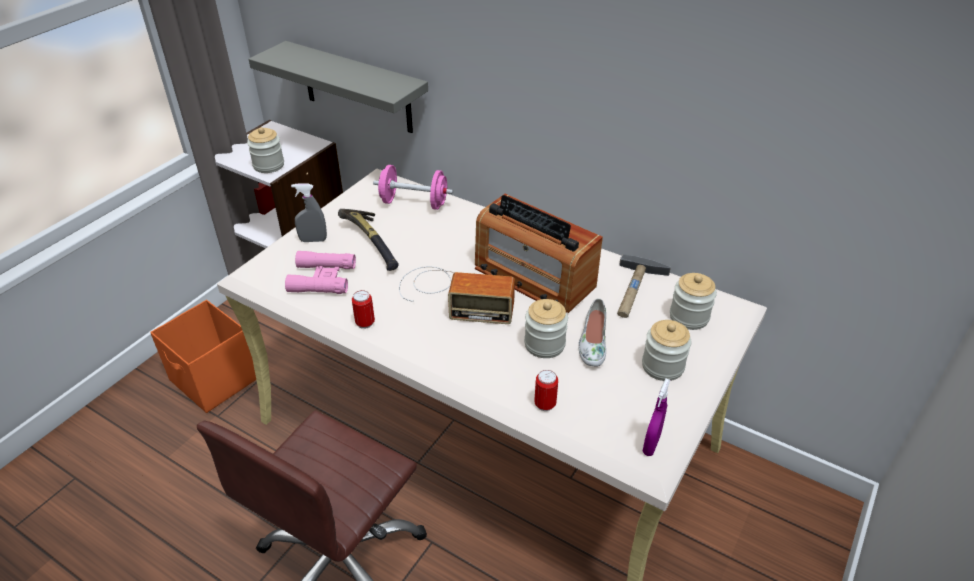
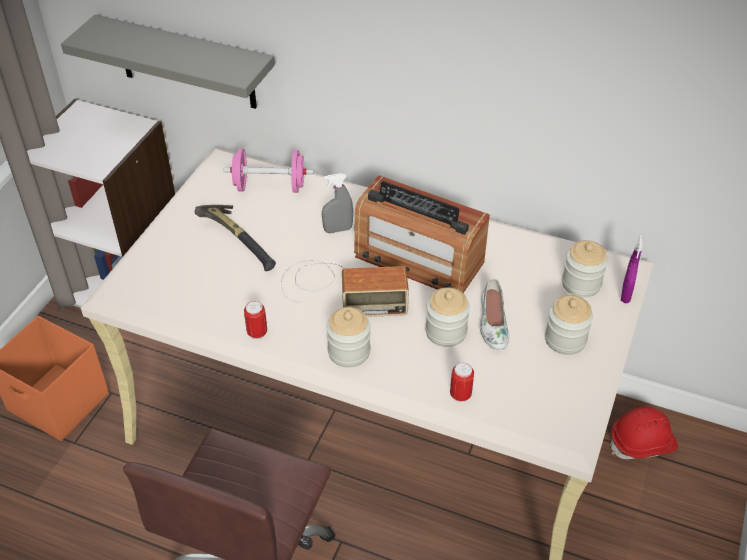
camera: 10 degrees left, 5 degrees up
(269, 165) = (94, 158): jar -> jar (349, 352)
(313, 240) = (172, 244): grey spray bottle -> grey spray bottle (338, 229)
(322, 278) = (196, 288): pink binoculars -> none
(635, 291) = (524, 262): hammer -> none
(651, 444) = (569, 421): purple spray bottle -> purple spray bottle (626, 294)
(744, 493) = (642, 443): none -> red hard hat

